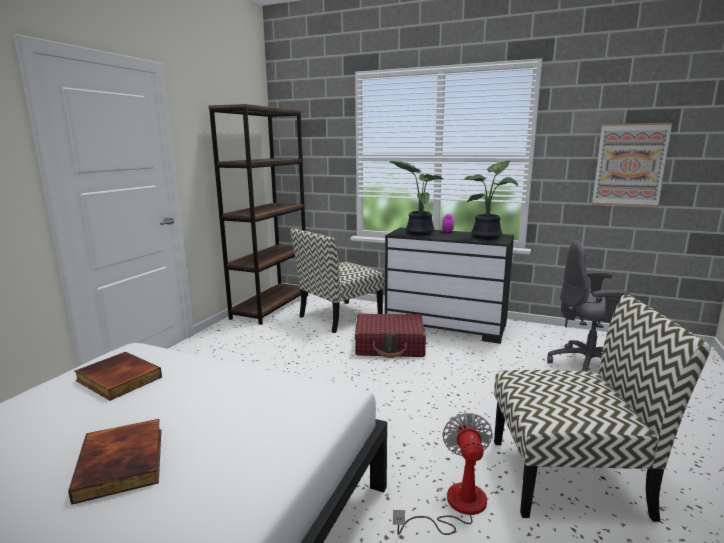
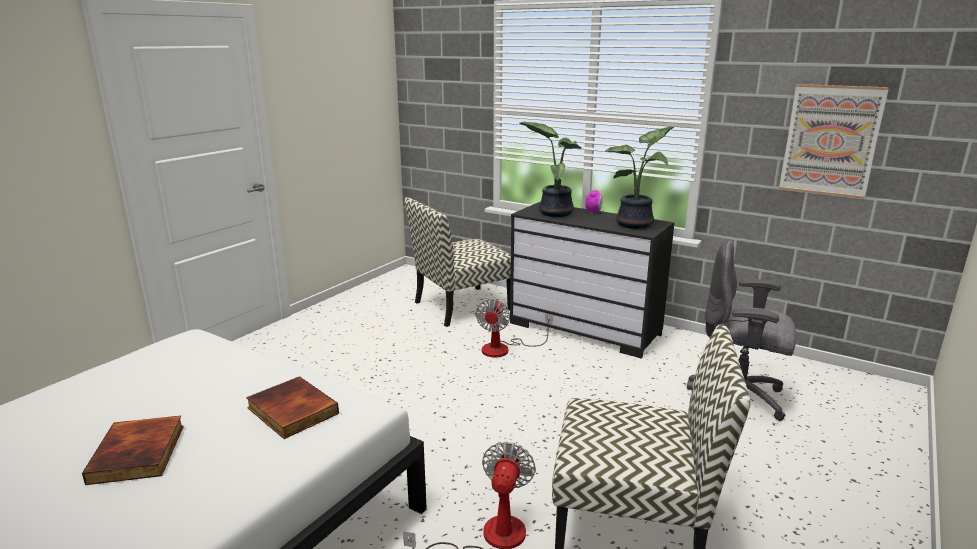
camera: 10 degrees right, 5 degrees up
(117, 379) = (164, 369): book -> book (291, 411)
(271, 306) = (387, 286): brown bookcase -> none
(390, 345) = (504, 349): red suitcase -> fan

